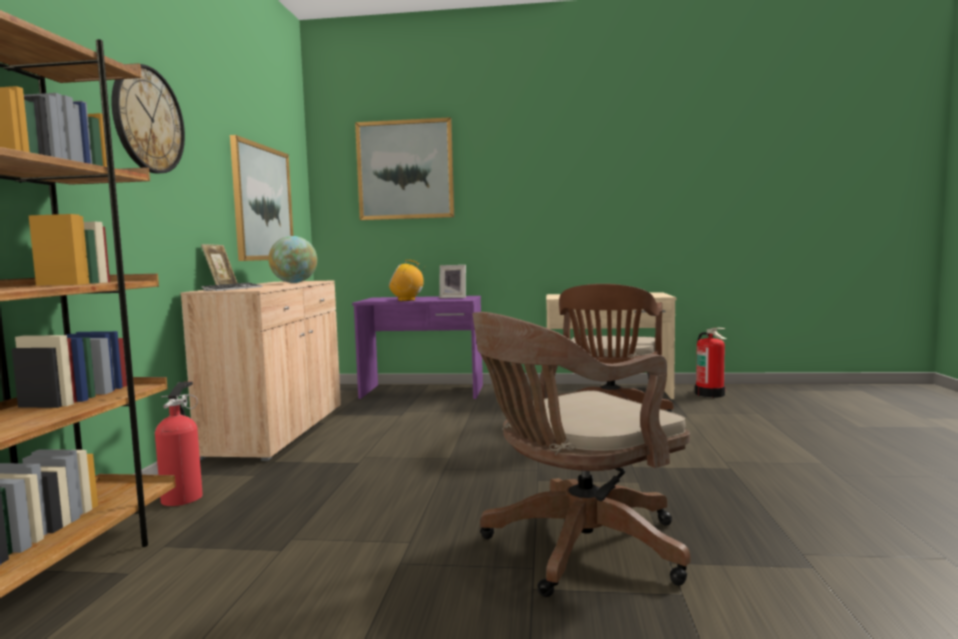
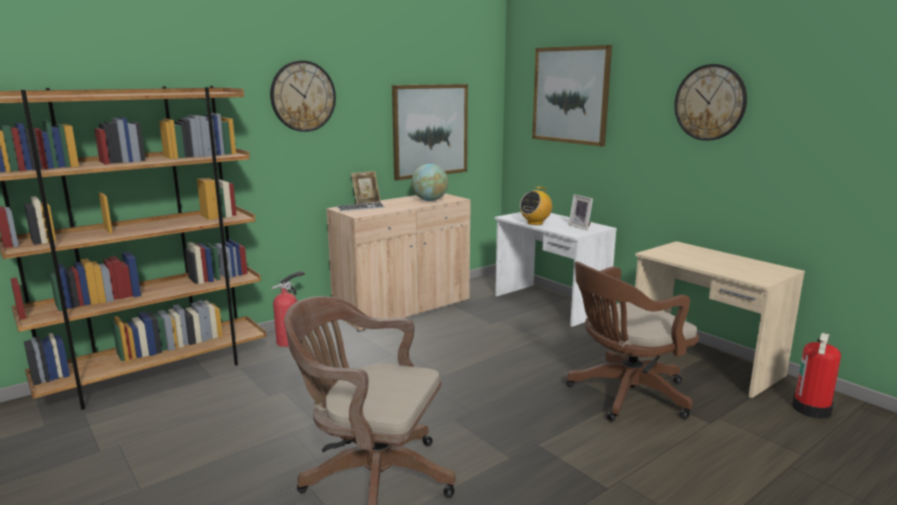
camera: 45 degrees right, 10 degrees up
(407, 300) = (535, 223): radio -> radio turned 90 degrees counterclockwise
(423, 392) = (549, 304): purple desk -> white desk
(560, 165) = (710, 102): none -> wall clock

